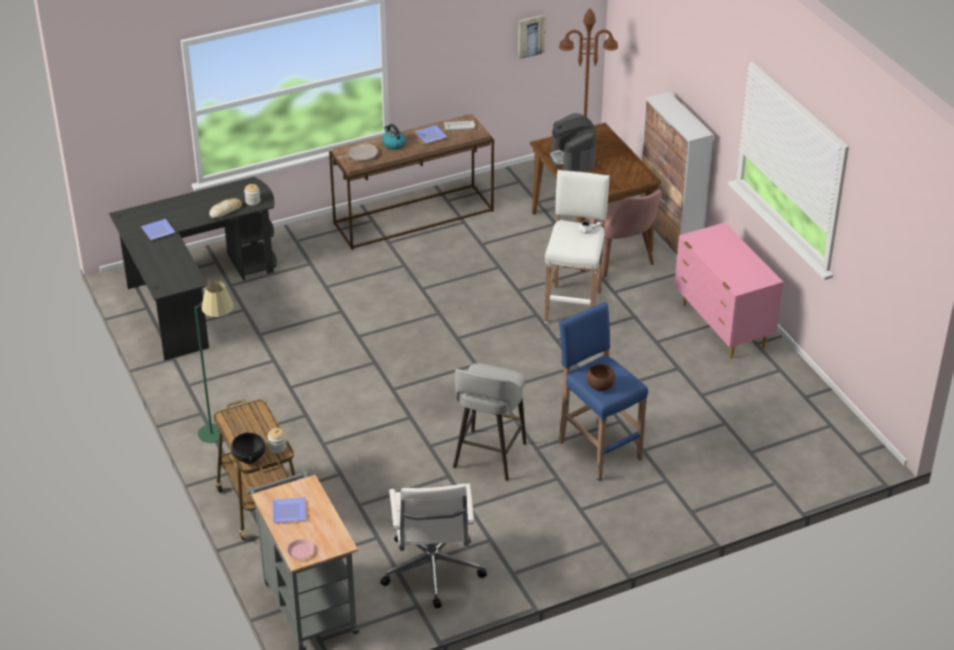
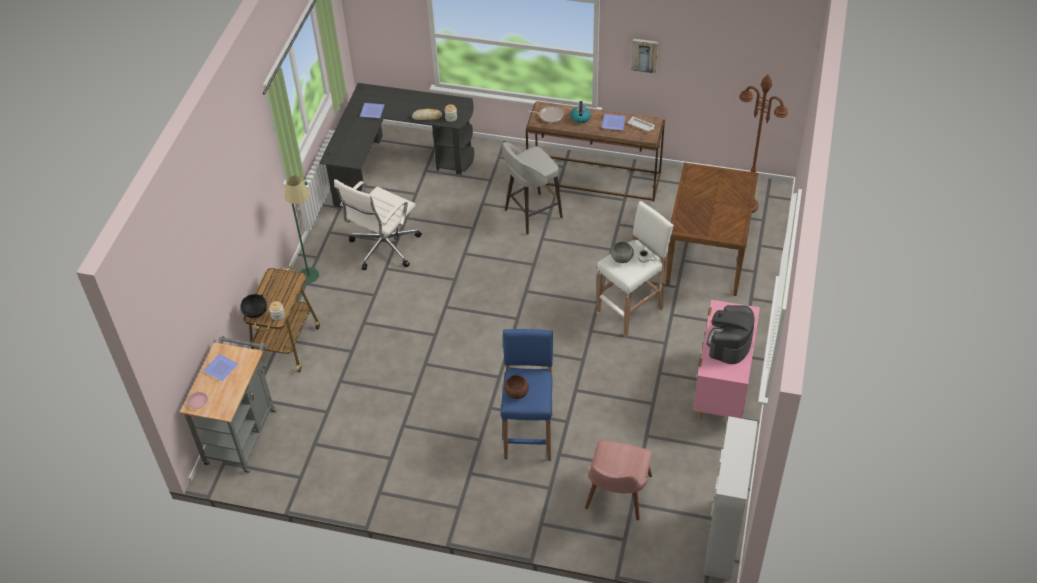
camera: 40 degrees right, 10 degrees up
(432, 571) = (333, 458): white office chair -> white office chair (383, 248)
(488, 457) = (453, 395): grey stool -> grey stool (531, 214)
(530, 35) = (734, 74): picture -> picture (644, 55)
(565, 239) = (621, 258): none -> grey bowl
(572, 158) = (700, 192): coffee machine -> coffee machine (729, 344)
(621, 260) = (704, 291): pink chair -> pink chair (616, 499)
(669, 237) = (761, 290): cabinet -> cabinet (722, 540)

